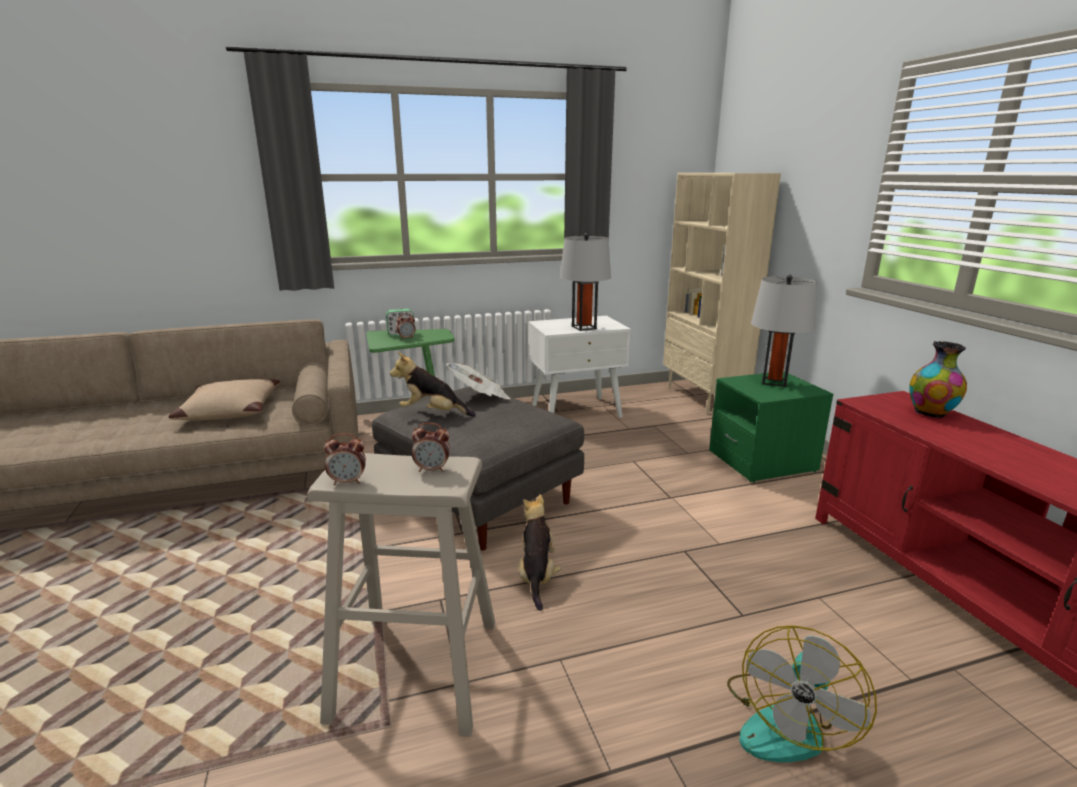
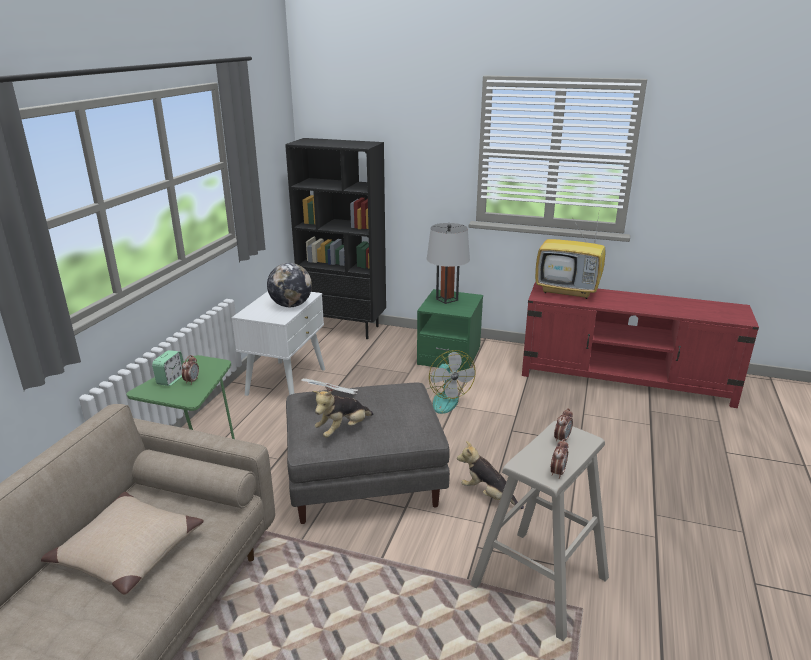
camera: 55 degrees left, 5 degrees up
(584, 327) = (291, 305): grey table lamp -> globe
(704, 398) = (344, 328): beige bookcase -> black bookcase
(786, 722) = (655, 470): fan -> fan (441, 399)
(931, 413) = (569, 291): vase -> television

